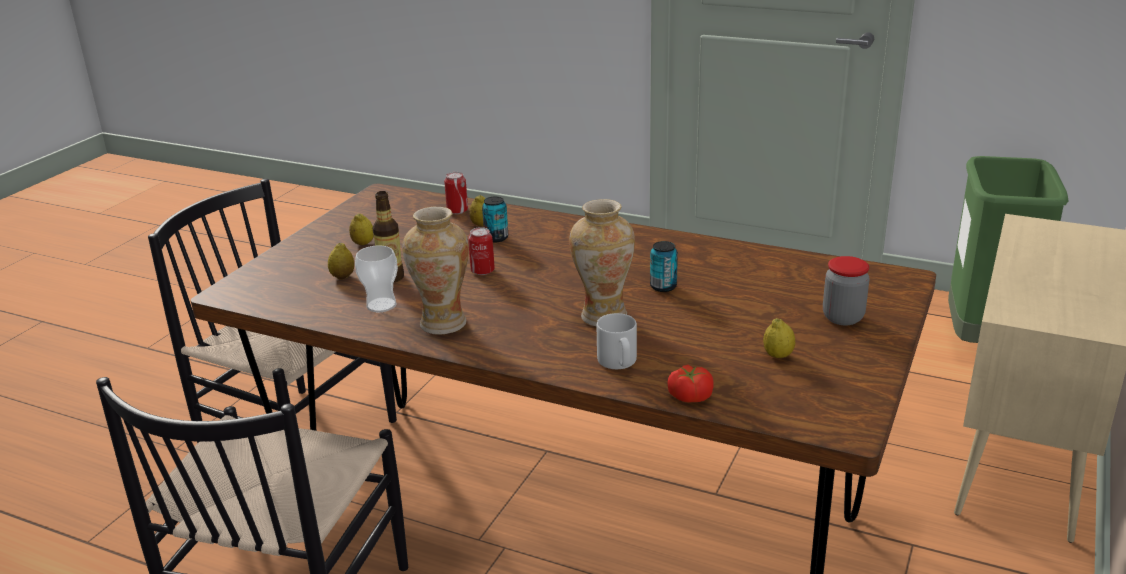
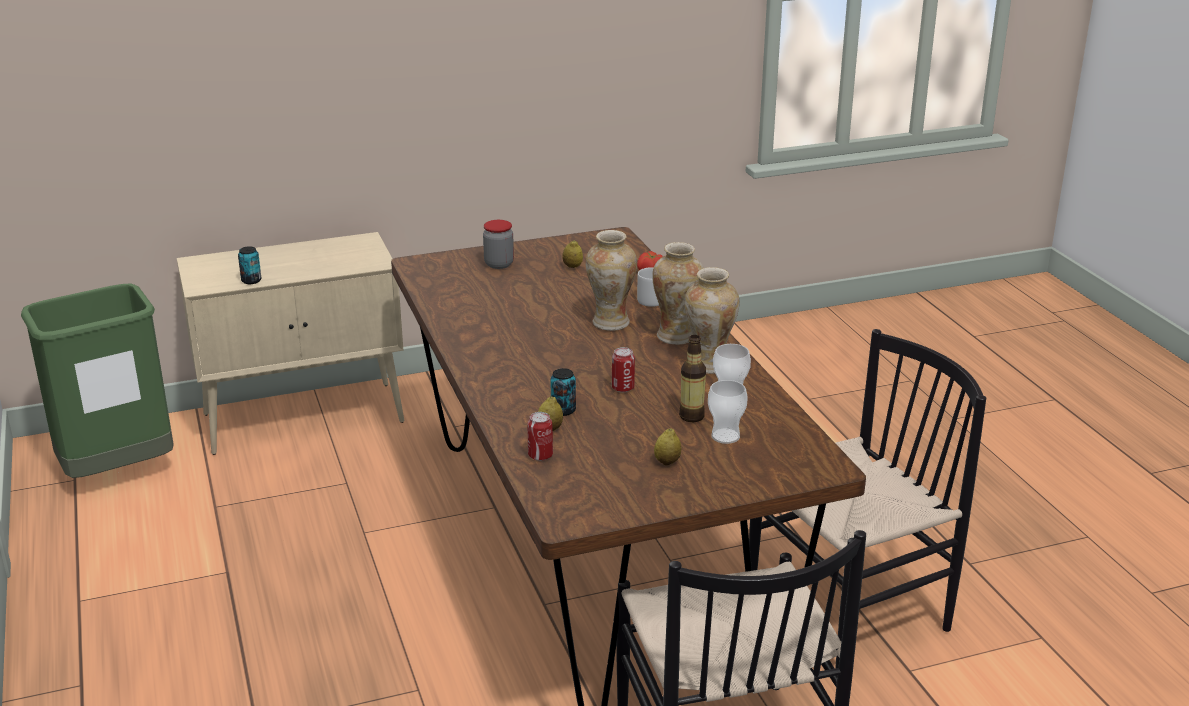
camera: 135 degrees left, 0 degrees up
(342, 276) = (725, 436): lemon -> cup
(519, 334) = (676, 337): none -> vase
(663, 286) = (541, 321): can -> can (251, 280)

